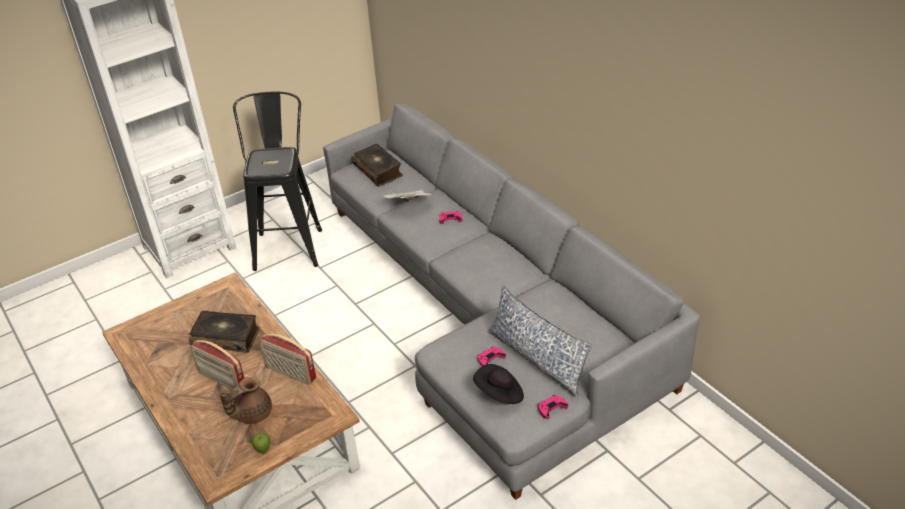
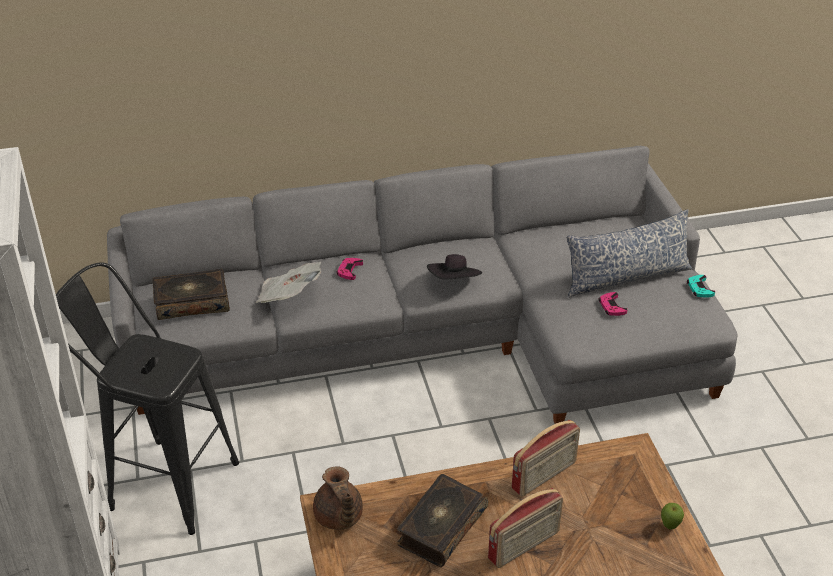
camera: 70 degrees left, 0 degrees up
(251, 414) = (601, 526): brown teapot -> brown teapot (338, 518)
(499, 394) = (667, 315): black hat -> black hat (454, 282)
(551, 408) = (699, 289): pink game controller -> turquoise game controller

